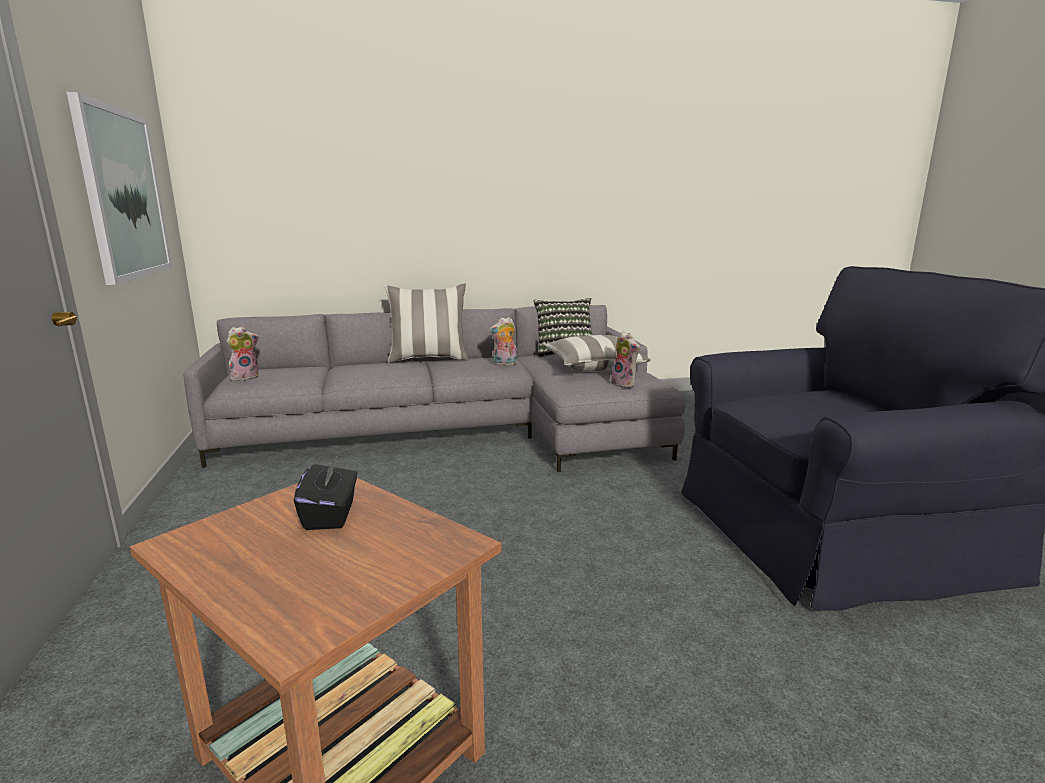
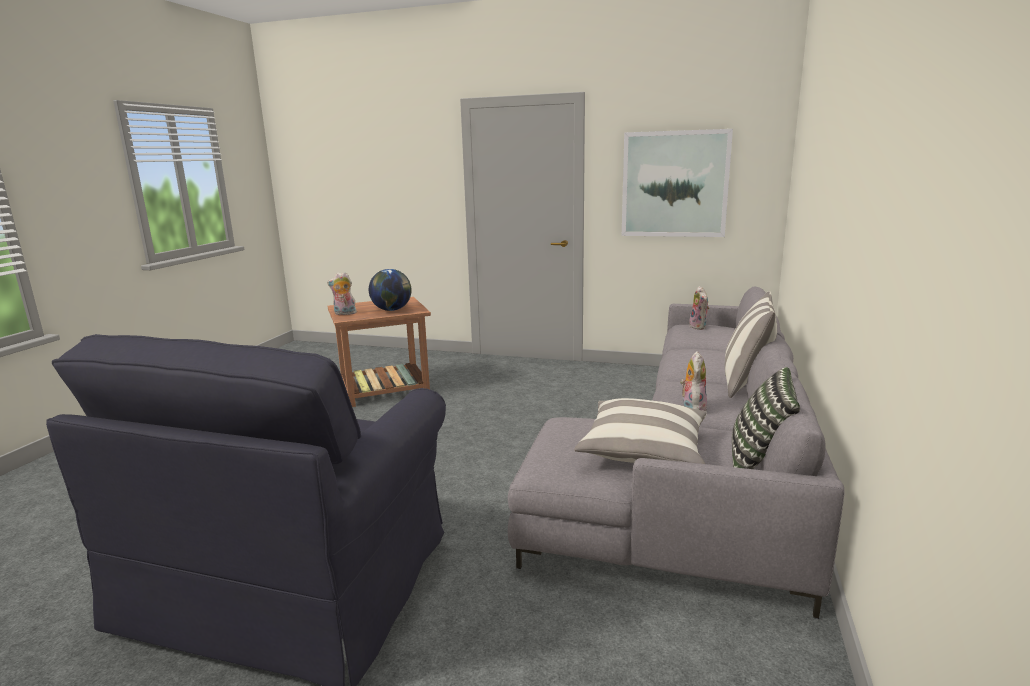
camera: 120 degrees right, 0 degrees up
(331, 515) = (392, 310): black tissue box -> globe
(625, 384) = (556, 447): plush toy -> plush toy (344, 314)

